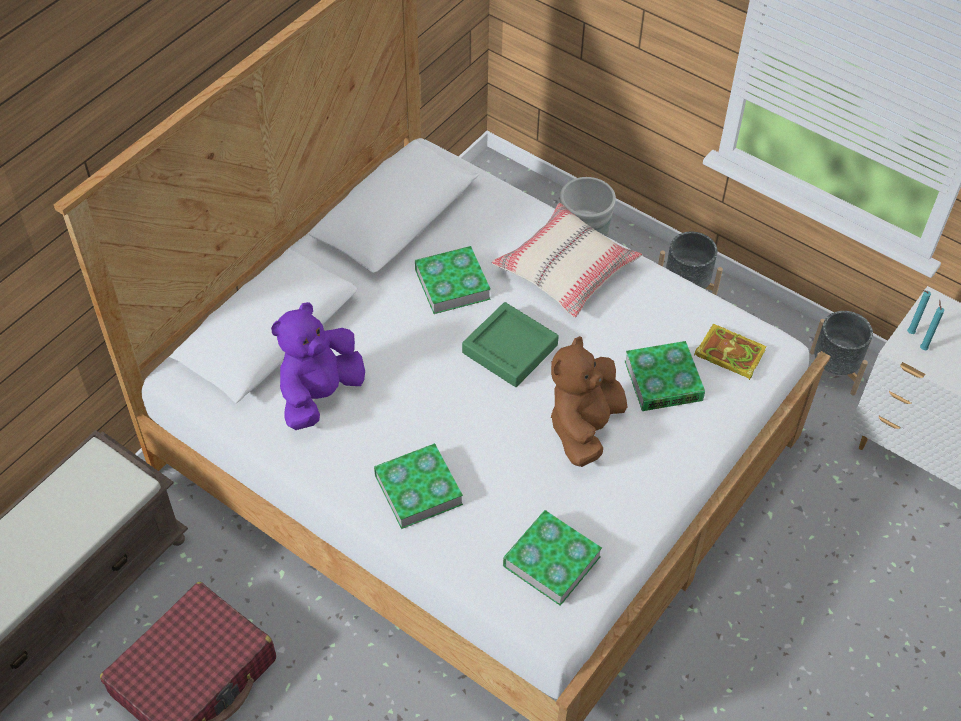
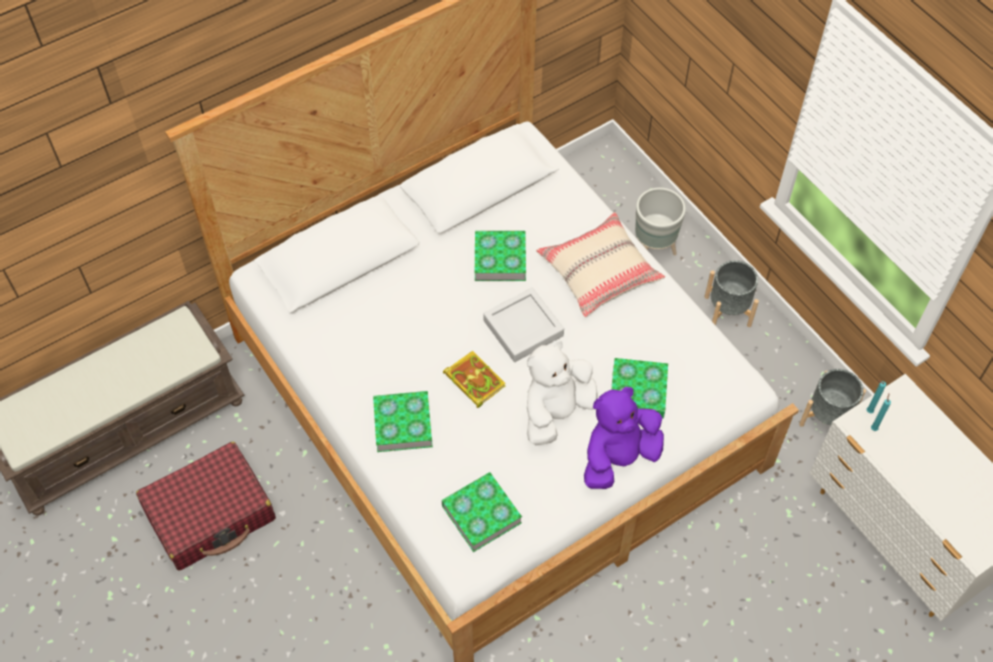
camera: 20 degrees right, 5 degrees up
(319, 394) = (358, 323): purple plush toy -> purple plush toy (618, 458)
(510, 349) = (523, 328): green tray -> grey tray
(584, 427) = (556, 412): brown plush toy -> white plush toy
(728, 354) = (703, 384): book -> book (473, 380)

